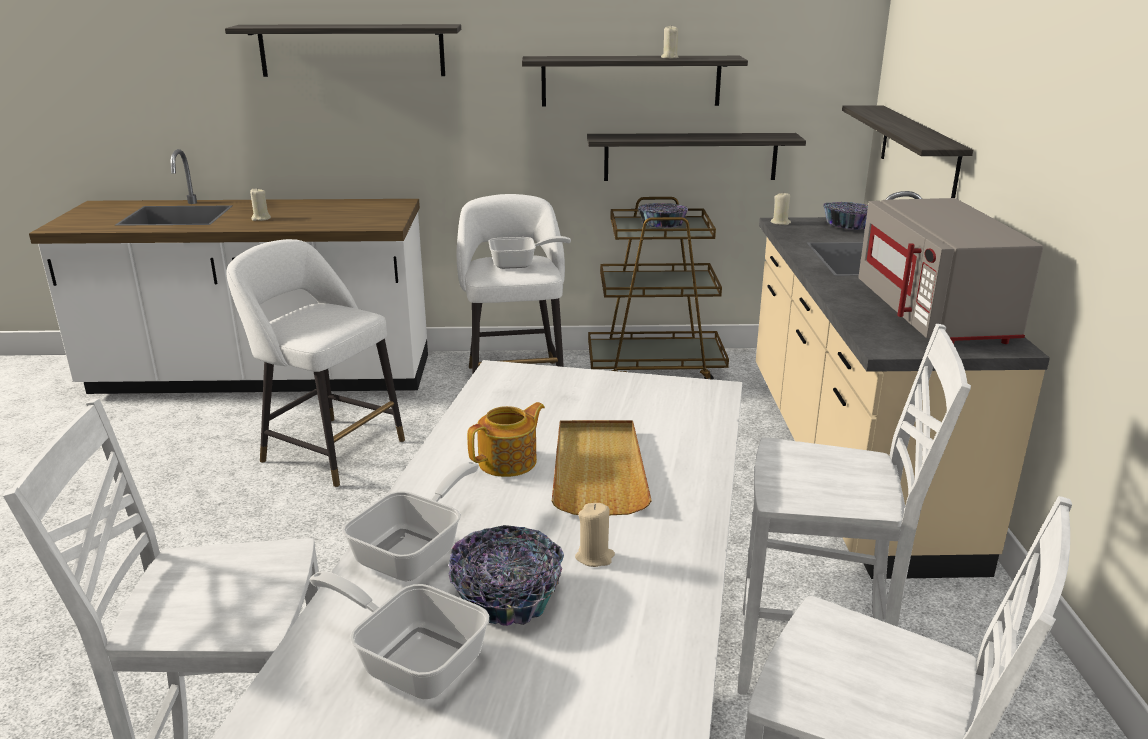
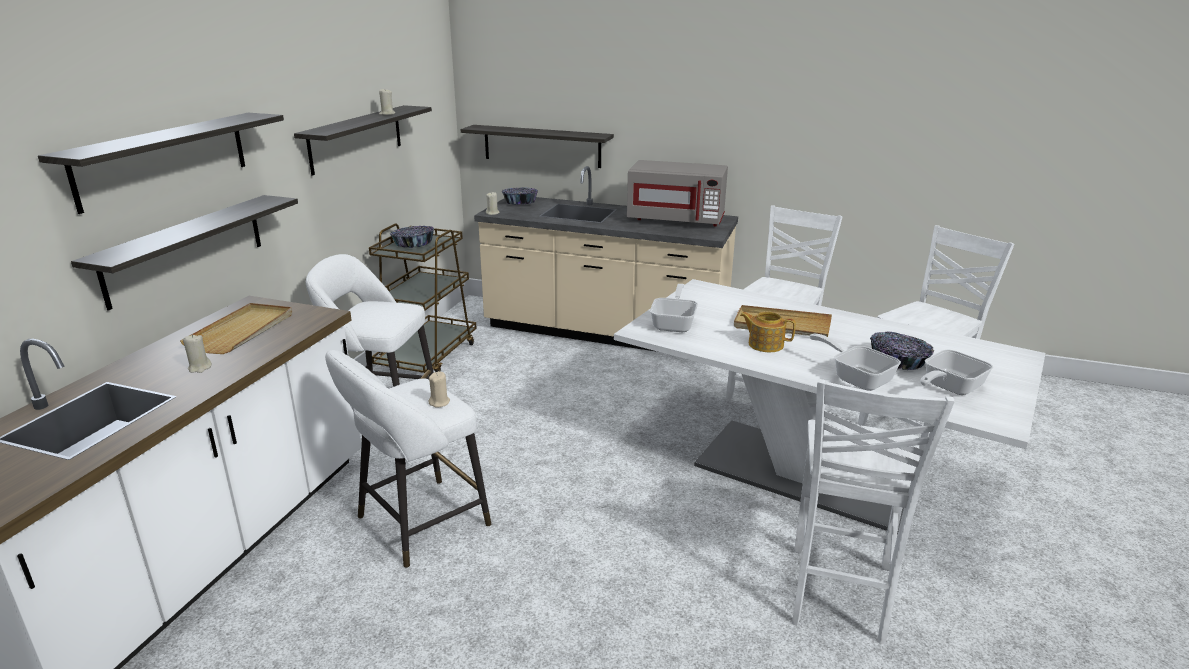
camera: 70 degrees left, 0 degrees up
(337, 213) = (242, 331): none -> beige tray
(509, 462) = (765, 344): teapot -> teapot turned 45 degrees counterclockwise
(519, 264) = (380, 310): frying pan -> frying pan (674, 323)
(595, 557) = (866, 339): beige candle -> beige candle (439, 402)
(690, 156) = (392, 189): shelf -> shelf (186, 249)

